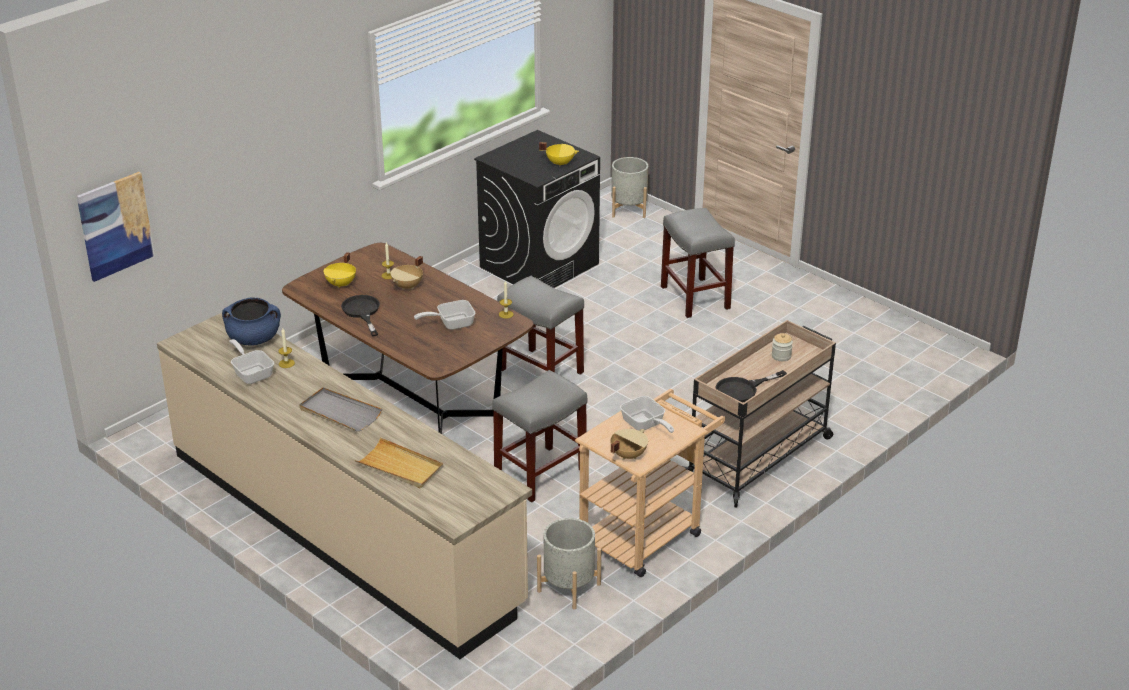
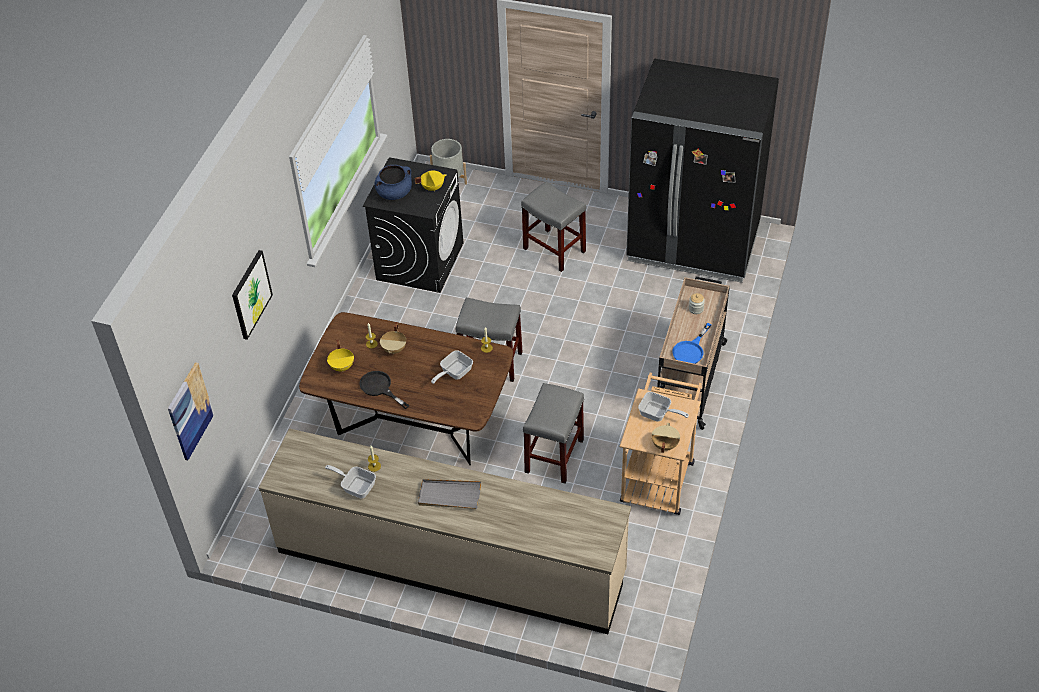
camera: 25 degrees left, 15 degrees up
(254, 339) = (331, 453): blue cooking pot -> blue cooking pot (394, 193)
(259, 154) = (251, 294): none -> picture
(400, 466) = (529, 526): beige tray -> none
(569, 587) = (639, 544): grey planter -> none
(742, 390) = (690, 350): black frying pan -> blue frying pan
(864, 338) = (693, 244): none -> black fridge

